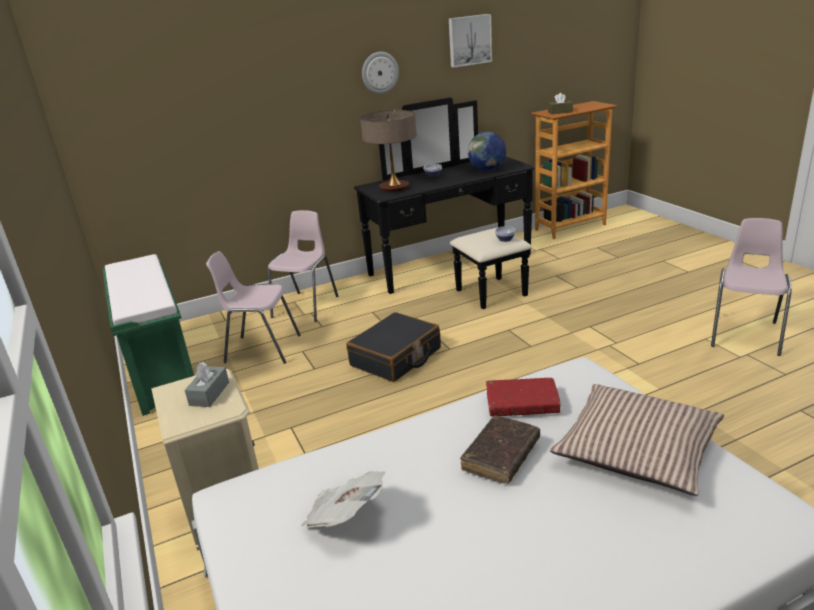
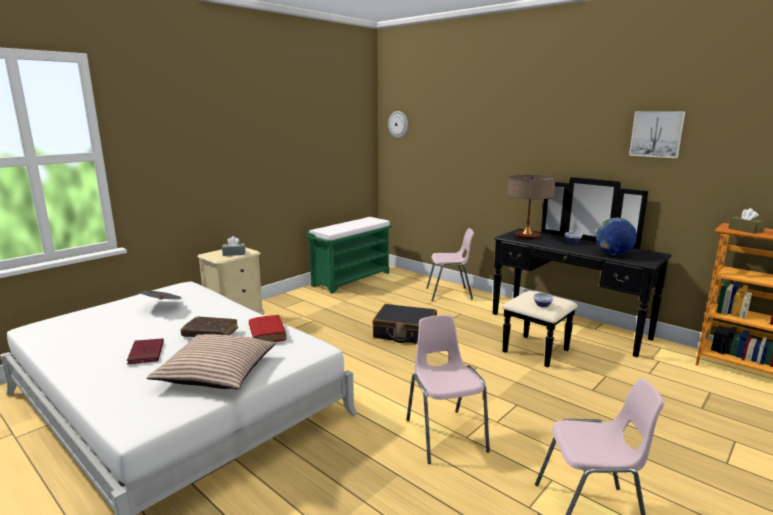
camera: 65 degrees right, 10 degrees down
(262, 349) = (389, 295): pink chair -> pink chair (445, 435)
(379, 72) = (560, 147): wall clock -> wall clock (398, 124)
(560, 525) = (146, 353): none -> red book

